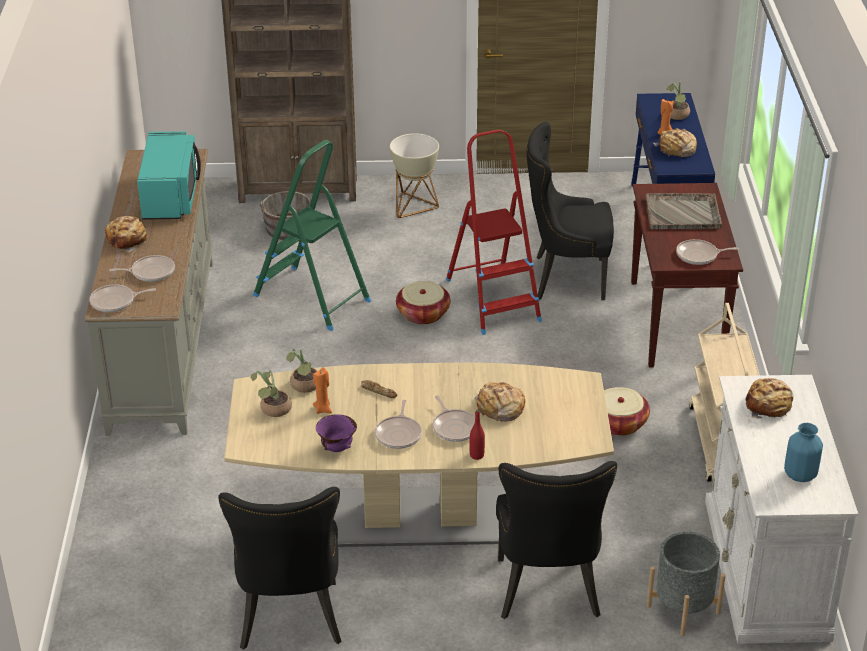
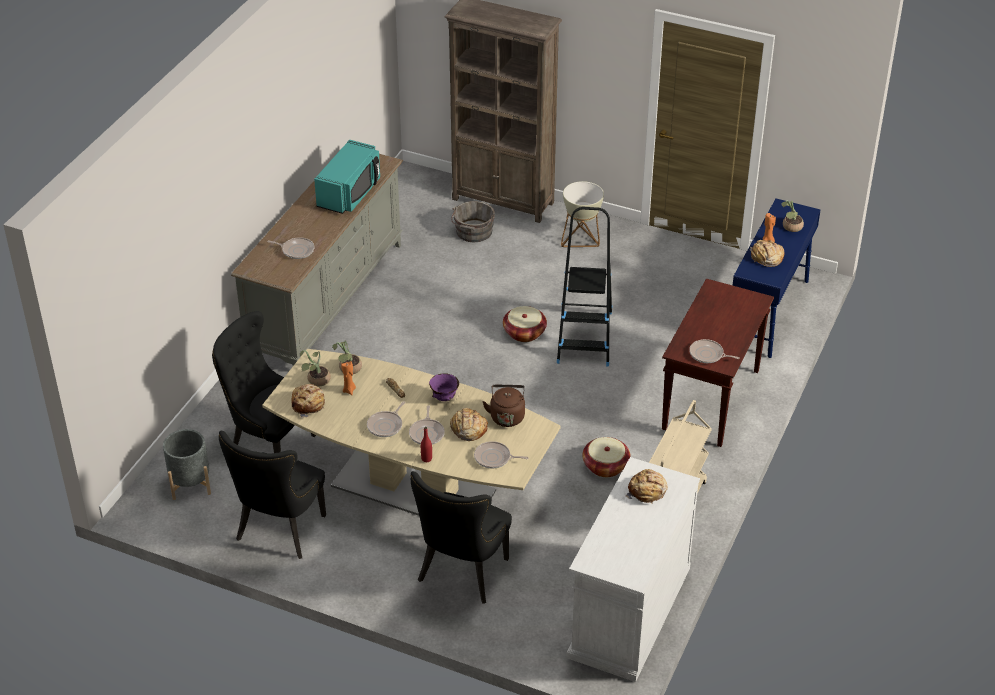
camera: 25 degrees right, 5 degrees up
(115, 302) = (258, 266): frying pan -> frying pan (494, 458)
(128, 239) = (298, 220): bread -> bread (308, 404)
(310, 297) = (452, 294): green step ladder -> none
(337, 448) = (338, 422): purple bowl -> purple bowl (444, 398)
(493, 300) = (584, 337): red step ladder -> black step ladder
(532, 381) = (507, 416): none -> brown kettle
(566, 279) = (653, 337): black chair -> black chair (270, 445)
(683, 213) = (725, 315): grey tray -> none
(683, 609) = (547, 620): grey planter -> grey planter (190, 484)
(800, 474) = (625, 550): blue vase -> none

